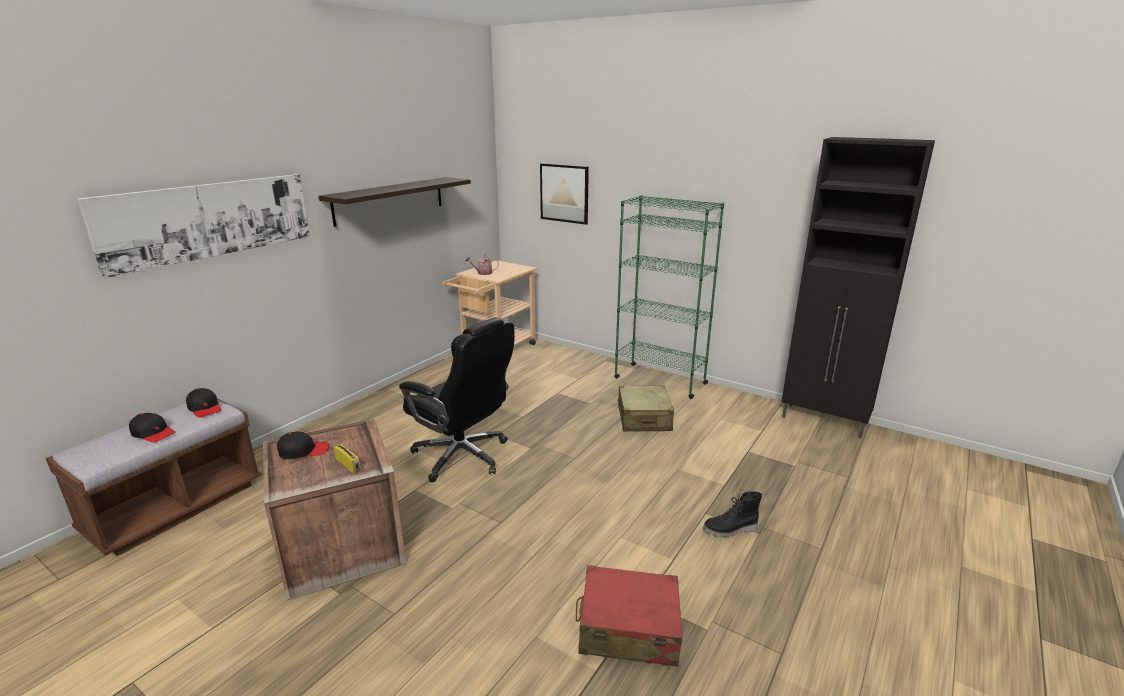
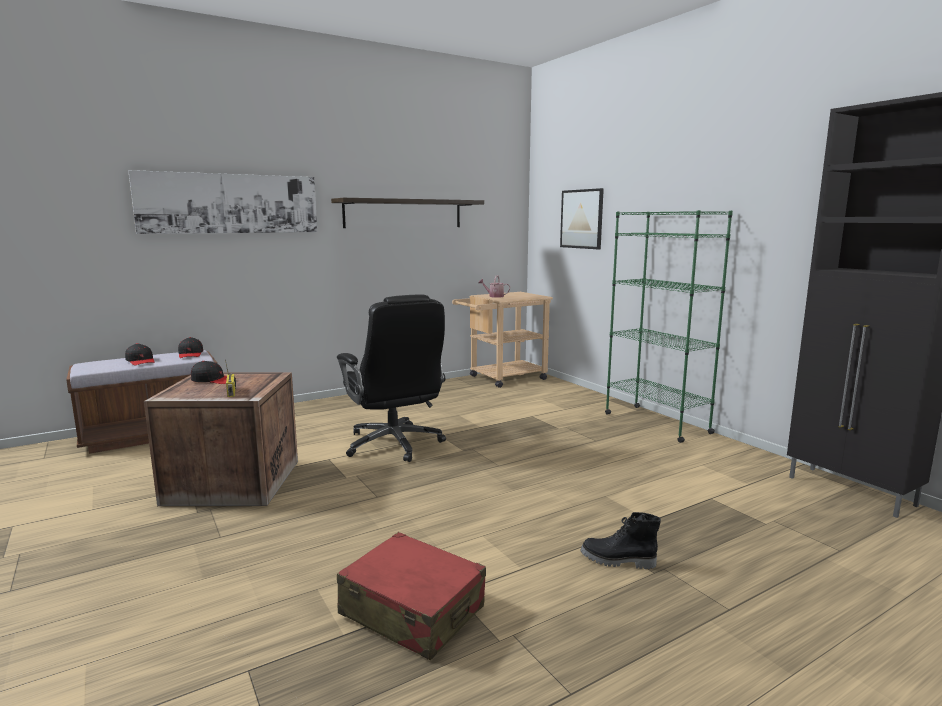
camera: 25 degrees right, 10 degrees down
(644, 418) = (606, 449): beige suitcase -> none

